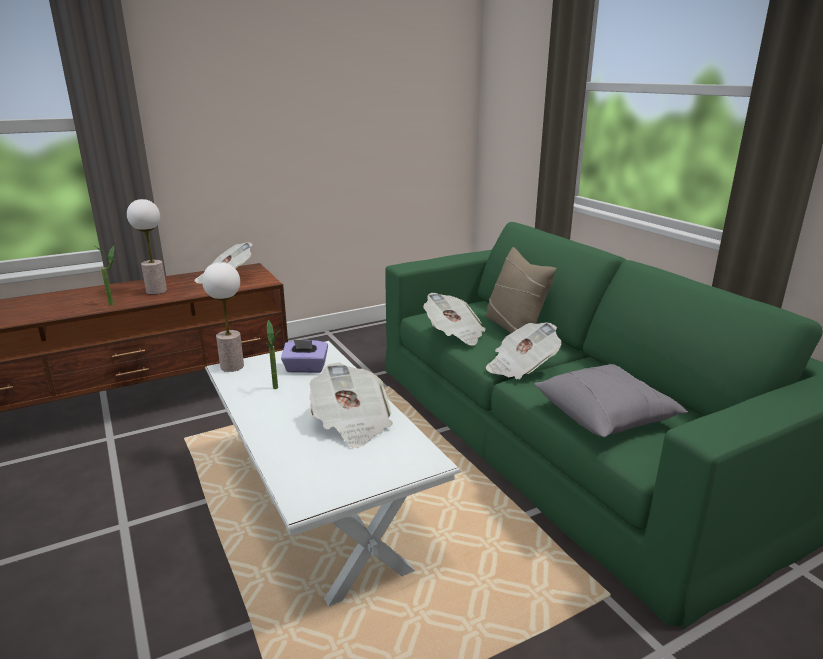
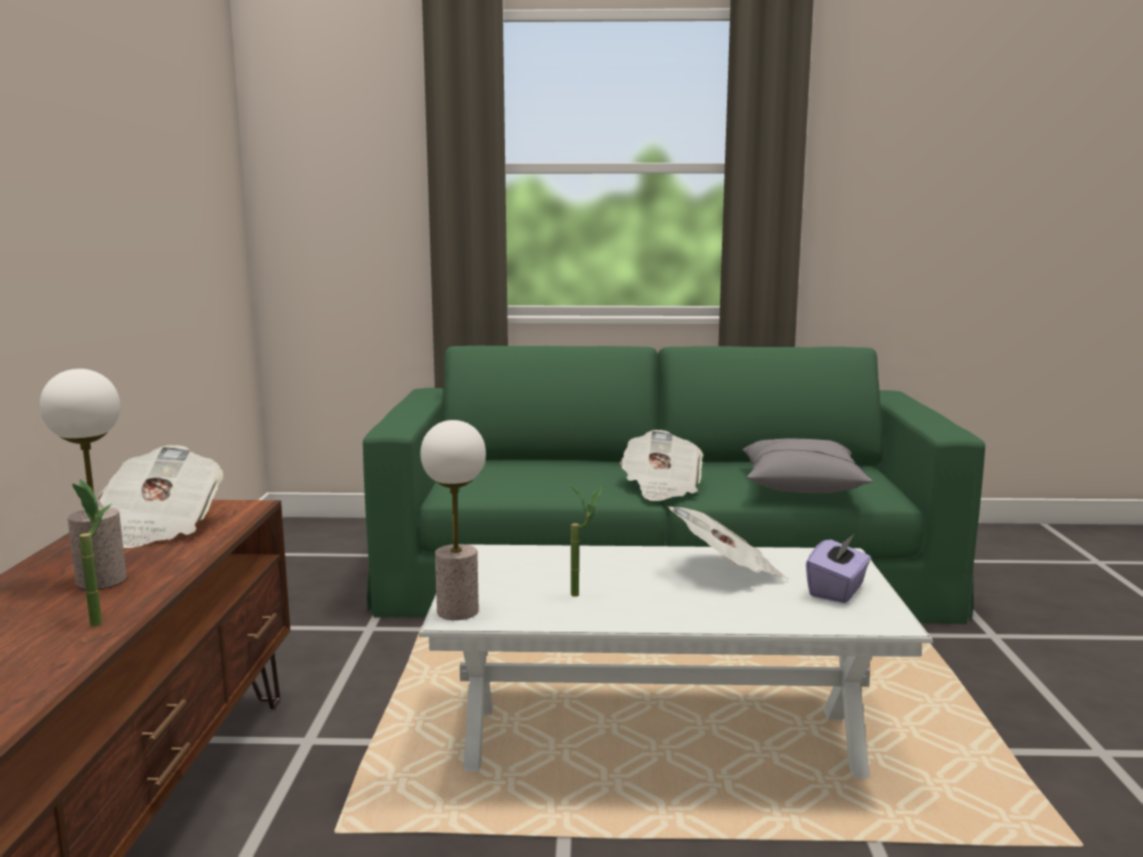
camera: 60 degrees left, 10 degrees down
(305, 368) = (536, 569): purple tissue box -> purple tissue box (837, 591)
(454, 334) = (541, 489): newspaper -> none
(514, 328) = (569, 466): beige pillow -> none

